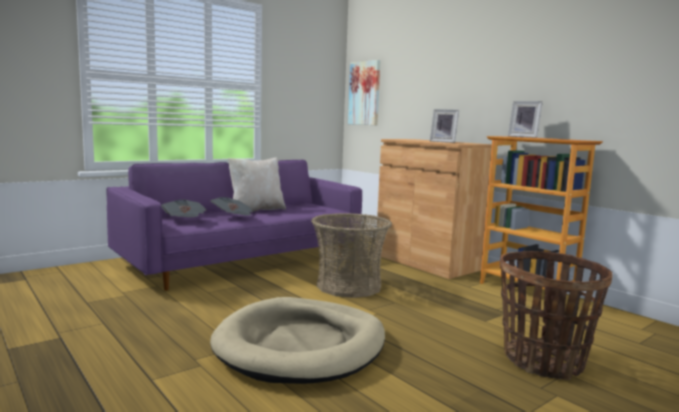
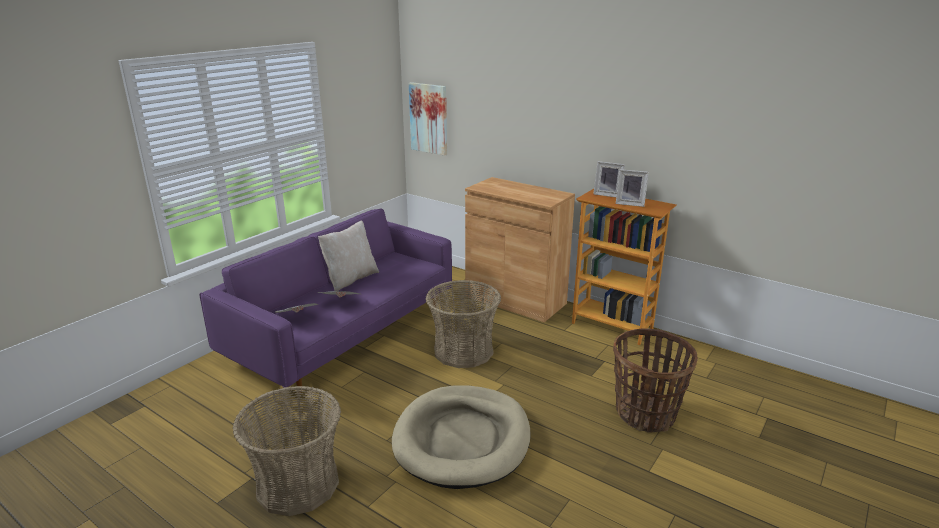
camera: 15 degrees left, 15 degrees up
(98, 349) = (297, 484): none -> basket
(444, 142) = (531, 194): picture frame -> picture frame (630, 203)

